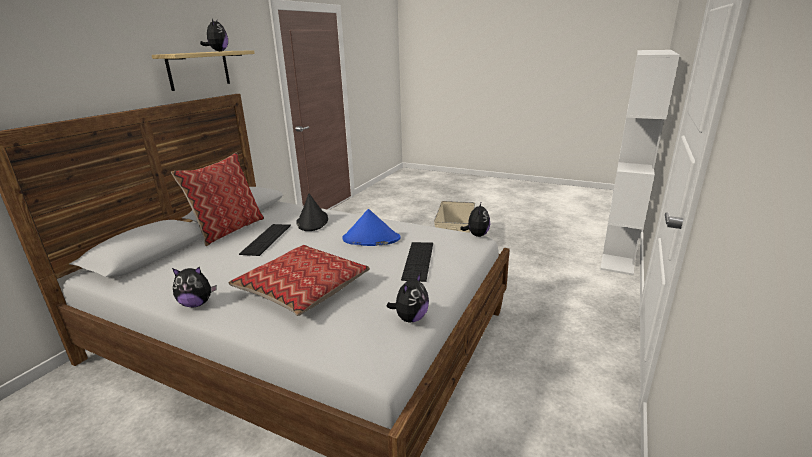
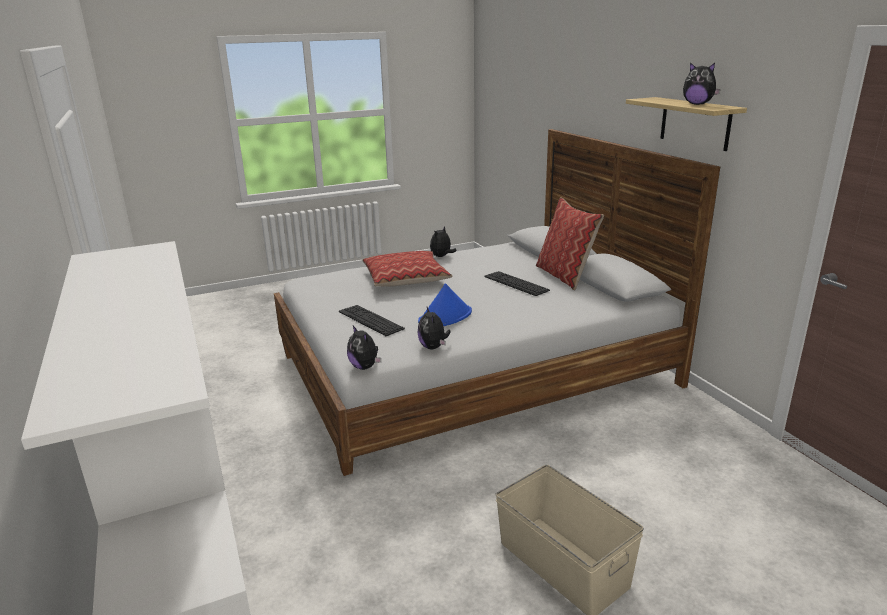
camera: 130 degrees right, 0 degrees up
(312, 221) = (533, 306): black hat -> none
(410, 318) = (314, 295): plush toy -> plush toy (433, 347)

